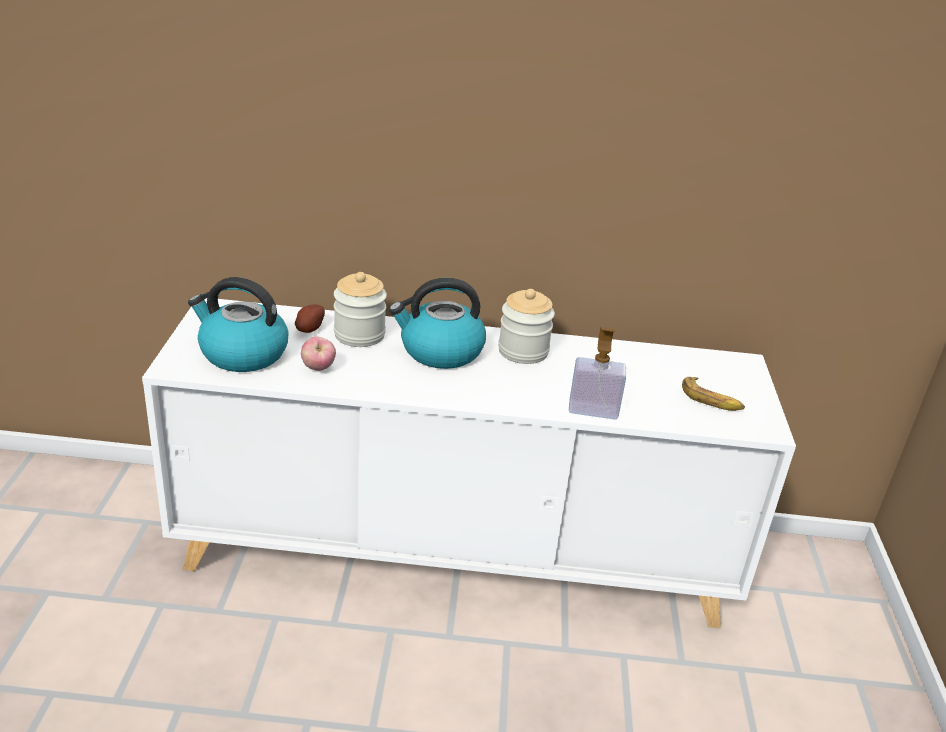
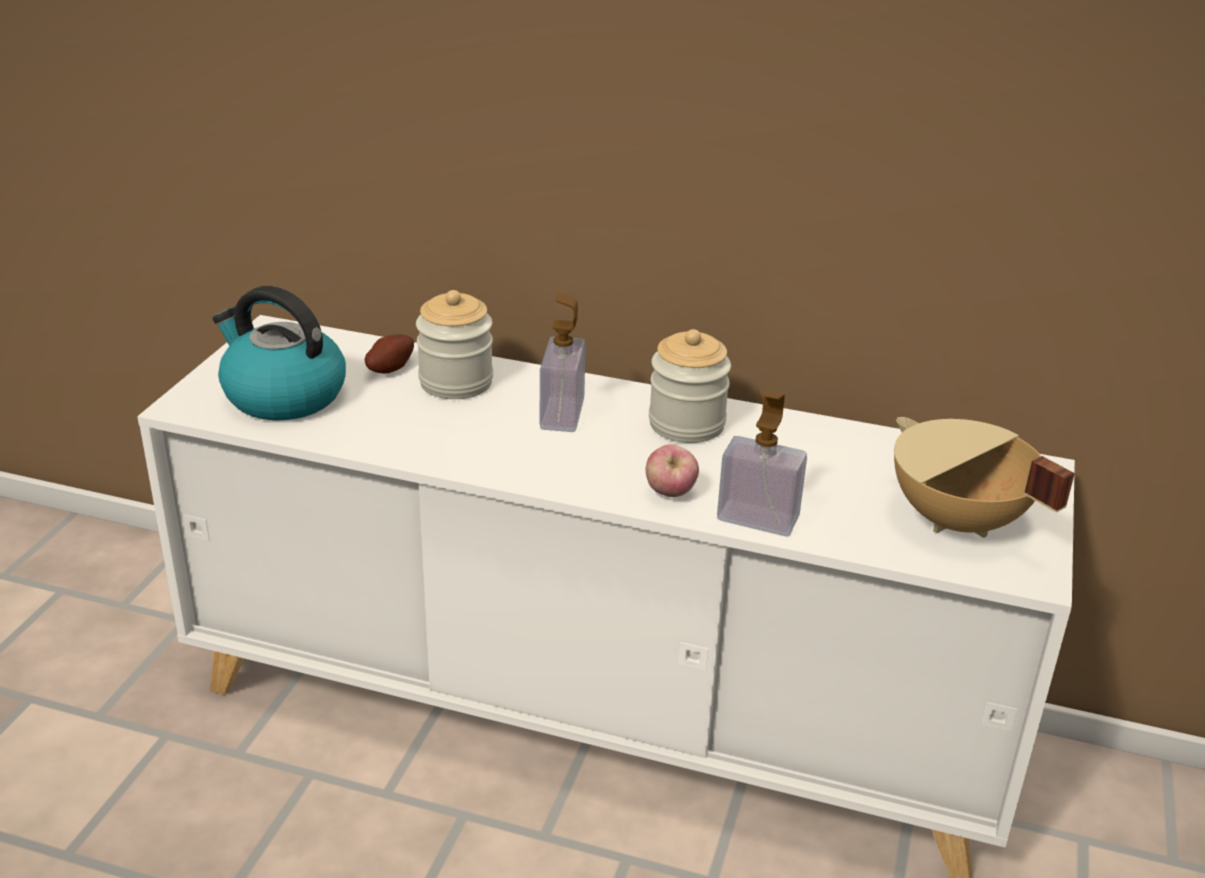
camera: 15 degrees right, 0 degrees up
(318, 368) = (377, 424): apple -> apple (670, 493)
(440, 351) = (562, 414): kettle -> soap dispenser
(711, 400) = (956, 522): banana -> beige cooking pot

